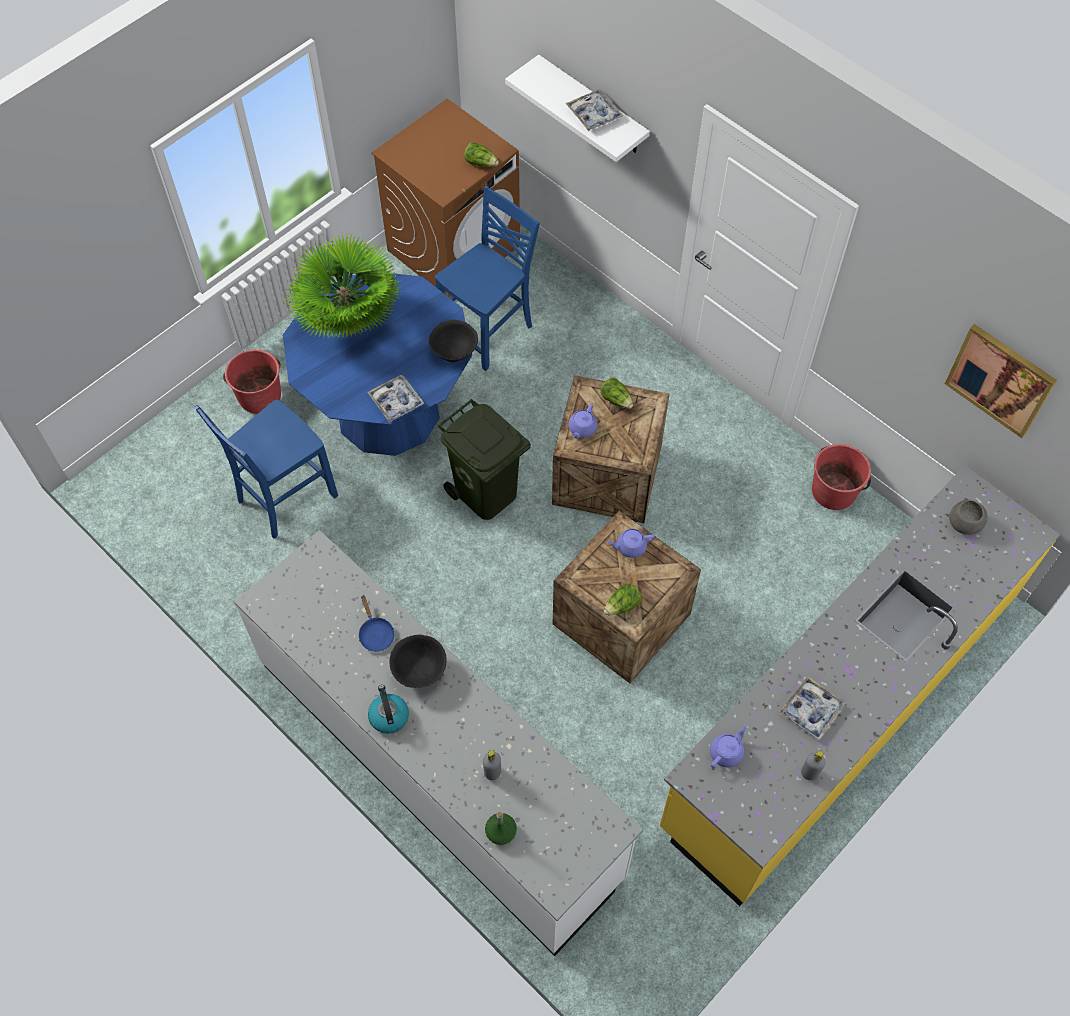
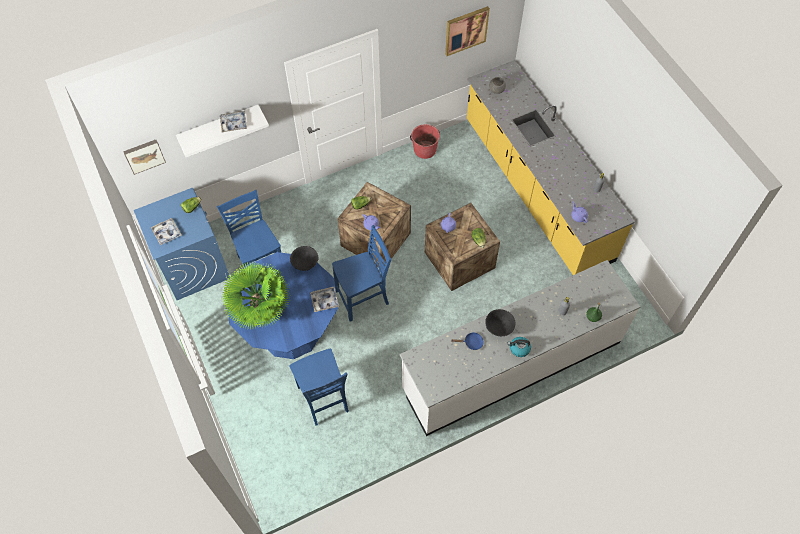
camera: 70 degrees left, 0 degrees up
(259, 396) = (247, 396): red bucket -> none
(454, 247) = (193, 265): brown washing machine -> blue washing machine
(485, 494) = (363, 298): green trash can -> blue chair
(496, 41) = (144, 155): none -> picture
(811, 710) = (568, 178): tray -> tray (167, 233)

